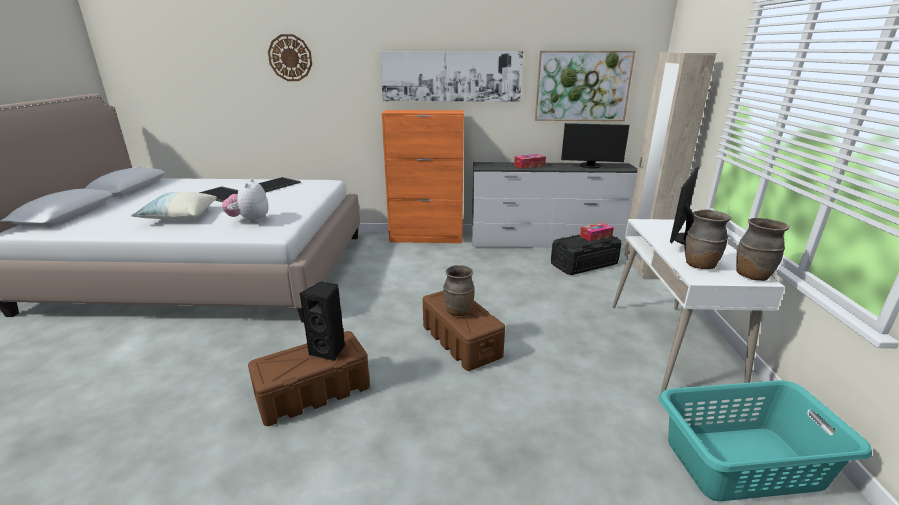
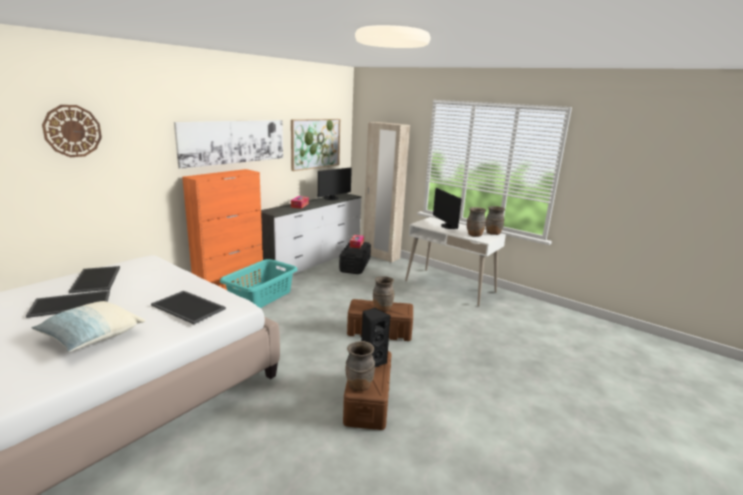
camera: 55 degrees left, 5 degrees down
(250, 220) = (189, 307): plush toy -> tray
(272, 361) = (359, 386): none -> brown vase
(744, 463) = (527, 313): turquoise laundry basket -> turquoise laundry basket (261, 296)

